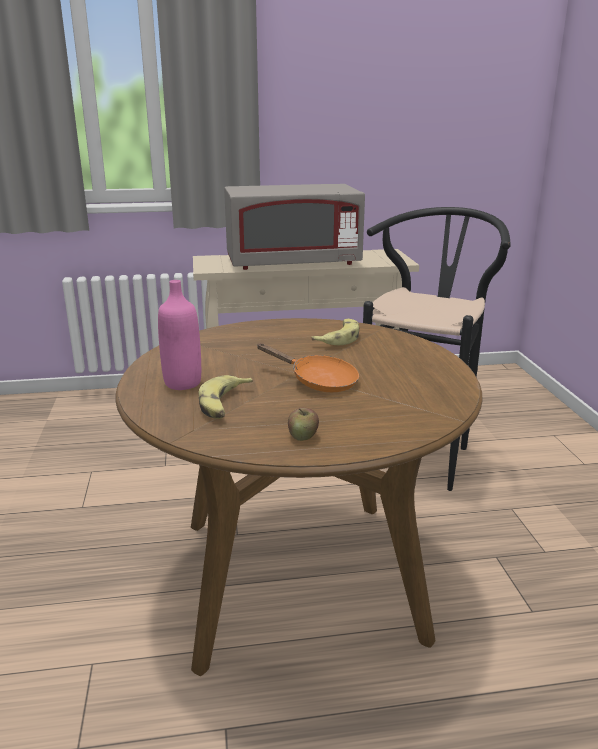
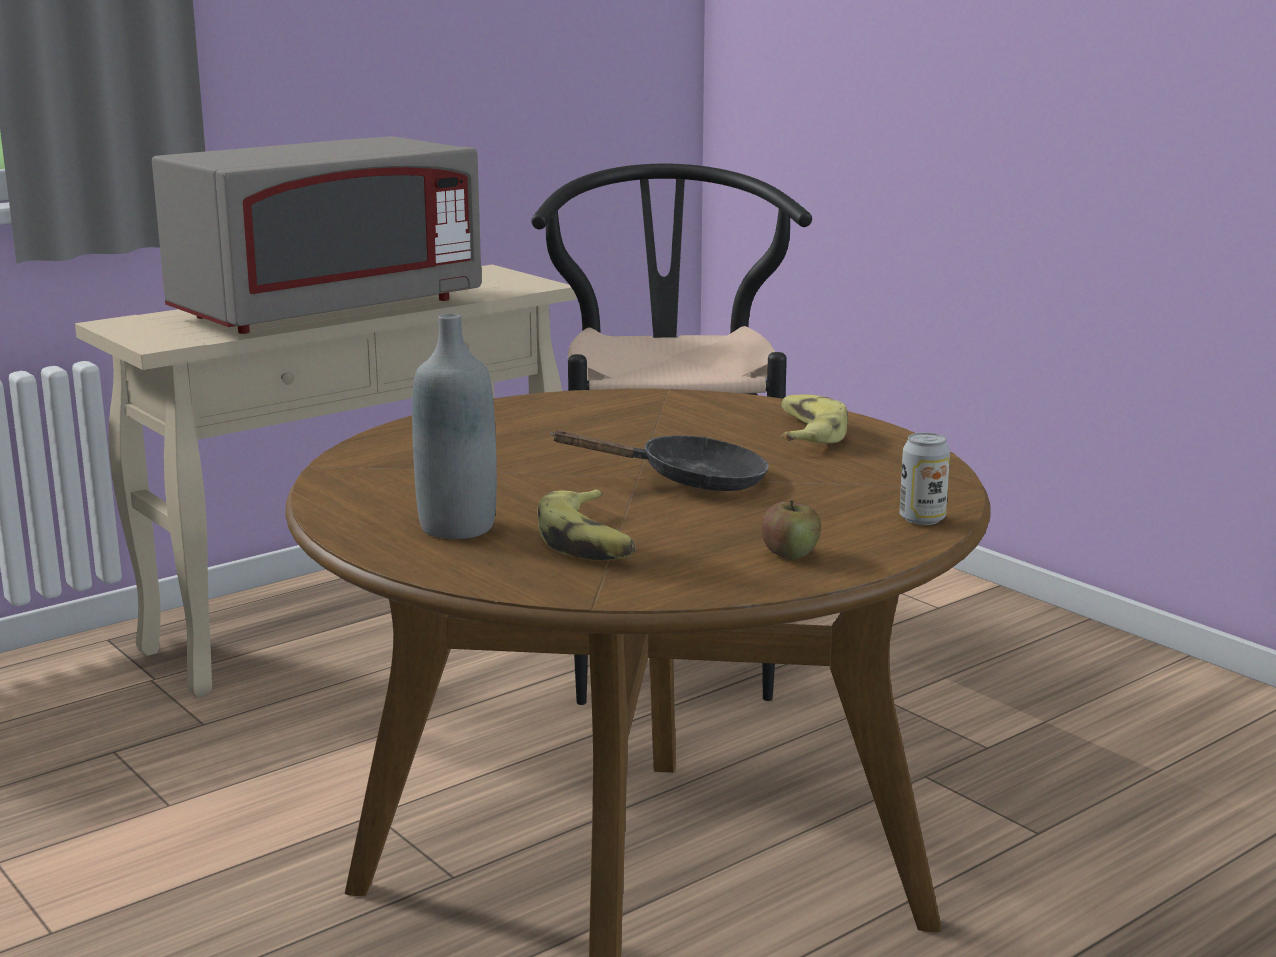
camera: 30 degrees left, 5 degrees down
(182, 383) = (457, 527): pink bottle -> grey bottle
(318, 381) = (689, 481): orange frying pan -> black frying pan
(339, 338) = (619, 416): banana -> banana (806, 433)
(401, 432) = (922, 519): none -> can

